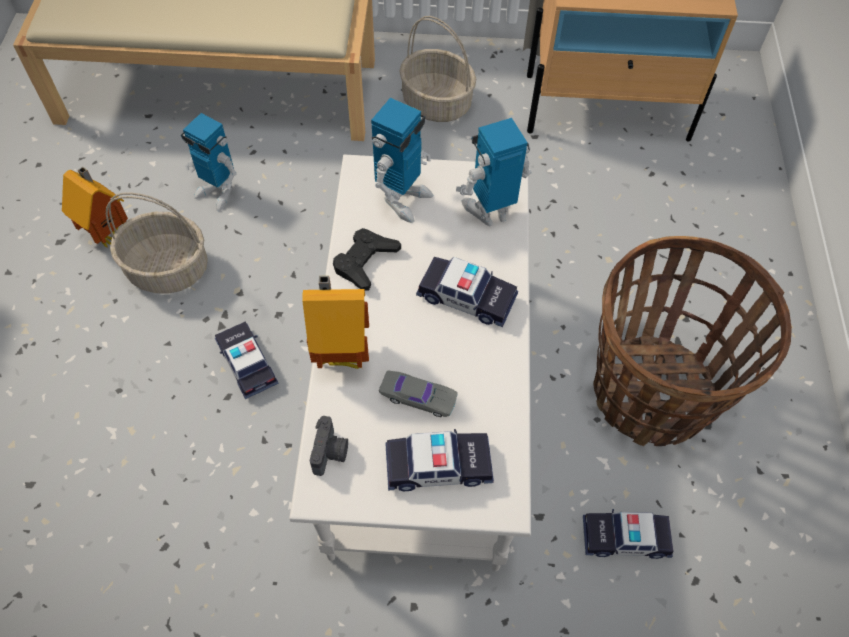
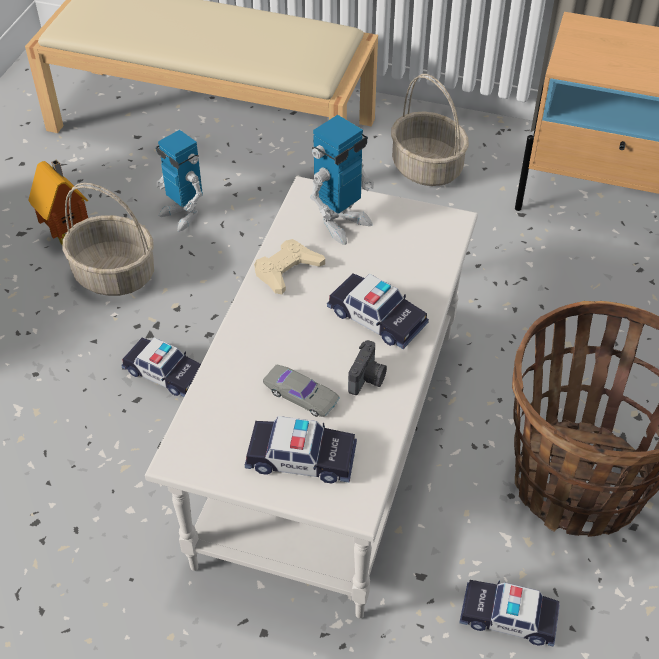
camera: 15 degrees right, 10 degrees down
(247, 363) = (165, 373): toy car -> toy car turned 135 degrees clockwise
(331, 453) = (201, 427): camera -> camera (368, 379)
(341, 353) = (239, 344): toy house -> none
(365, 262) = (287, 270): black game controller -> beige game controller
(489, 211) = (424, 247): toy robot -> none

